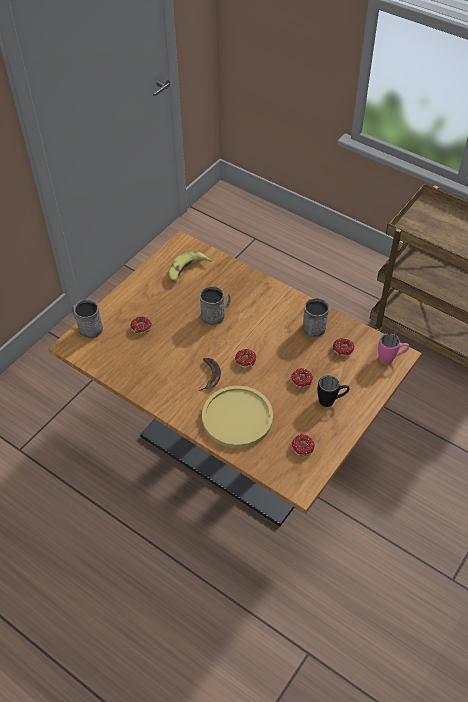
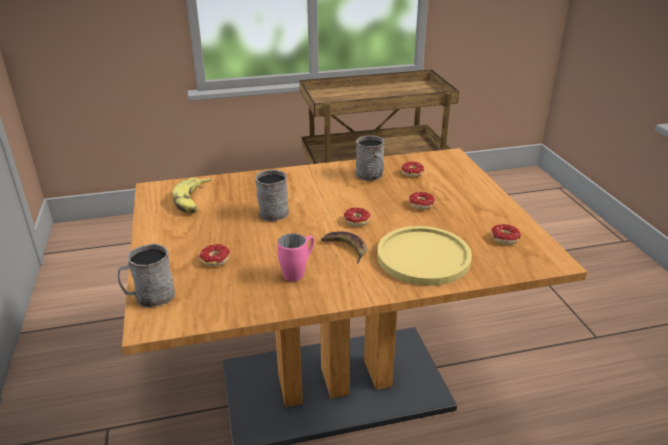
camera: 50 degrees left, 20 degrees down
(331, 401) = (464, 202): black mug -> none
(390, 359) = (450, 160): pink mug -> pink mug (298, 272)

